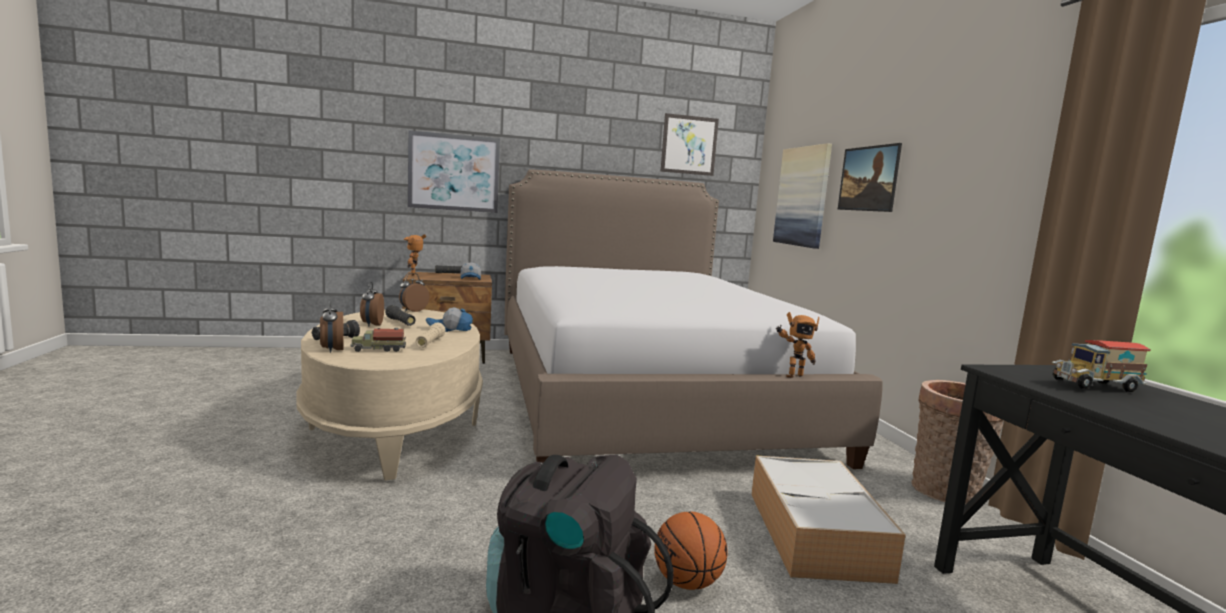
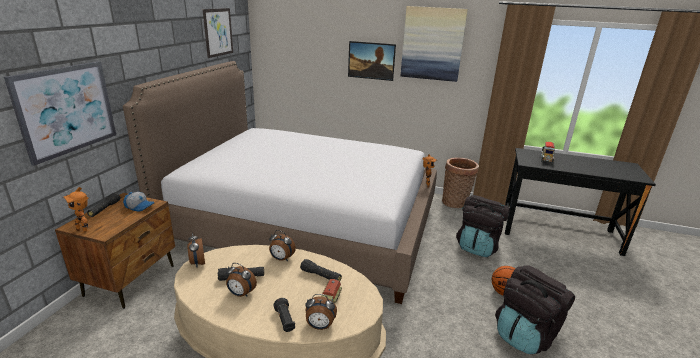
camera: 60 degrees left, 15 degrees up
(430, 343) = (321, 276): beige flashlight -> black flashlight
(449, 329) = (281, 259): cap -> alarm clock
(802, 196) = (309, 65): picture -> picture (432, 44)
(817, 535) = (478, 246): storage box -> black backpack

